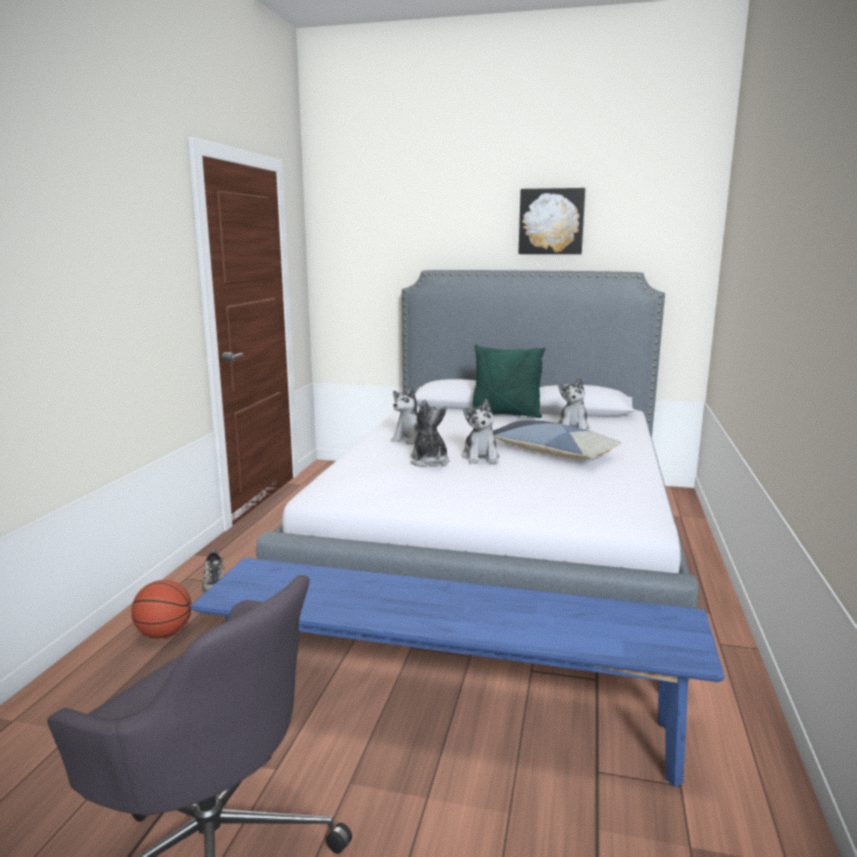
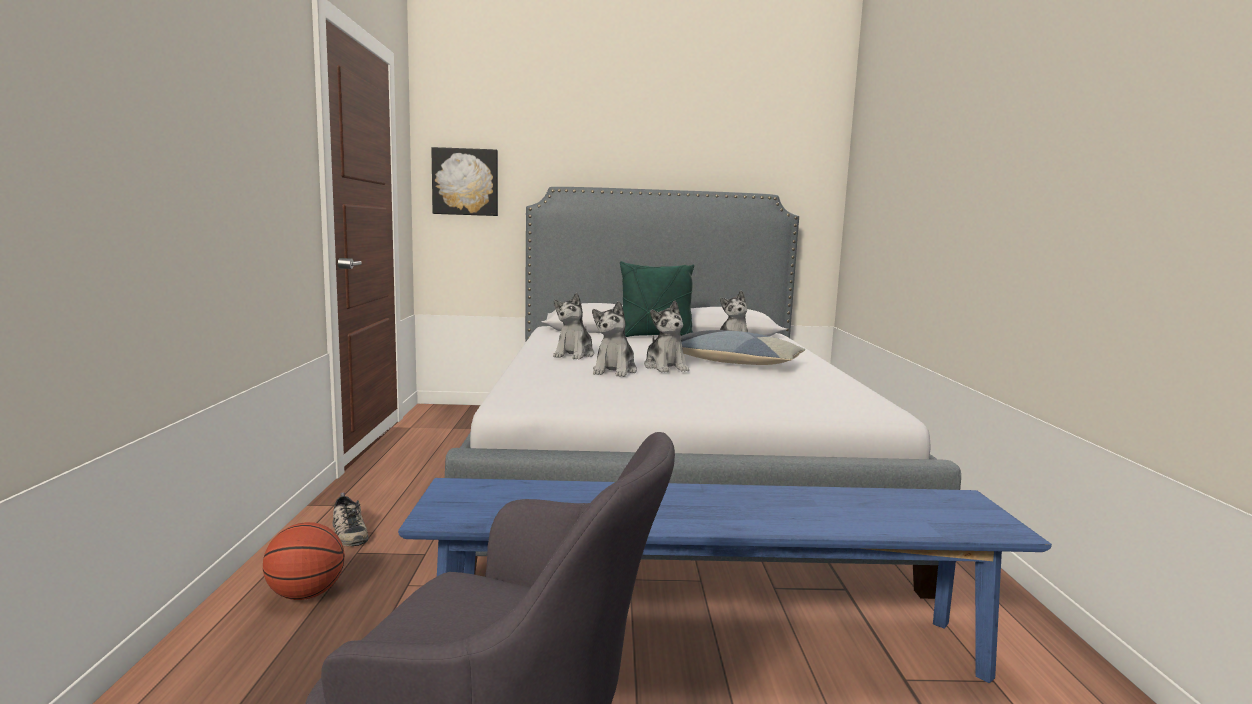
camera: 15 degrees left, 5 degrees down
(429, 461) = (614, 371): plush toy -> plush toy turned 135 degrees counterclockwise
(551, 221) = (684, 141): picture -> picture (465, 182)

